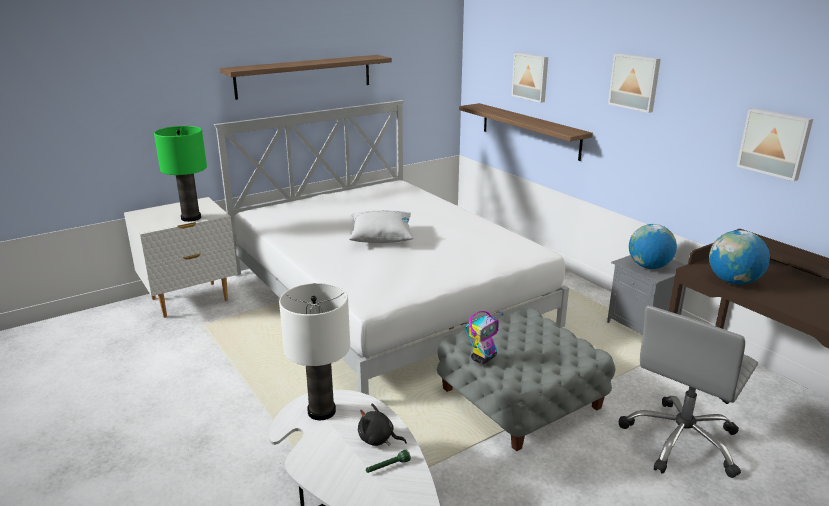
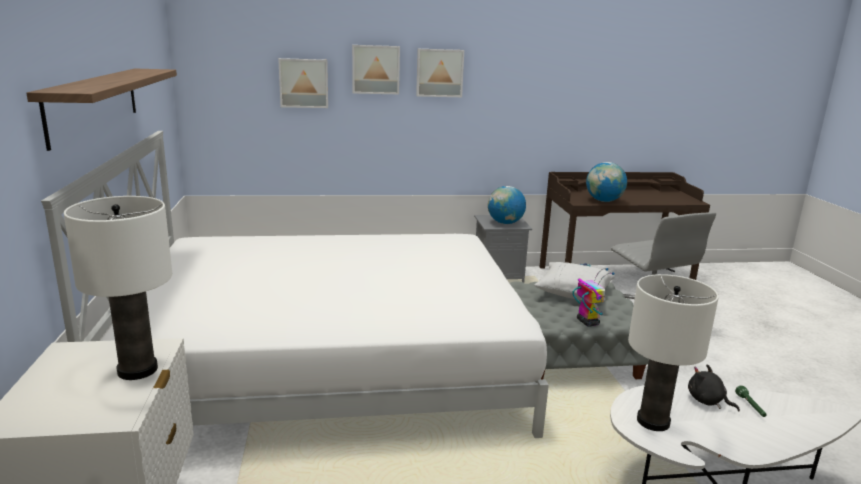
camera: 65 degrees left, 5 degrees down
(191, 218) = (137, 370): green table lamp -> white table lamp
(378, 439) = (707, 401): black plush toy -> black plush toy turned 90 degrees clockwise
(381, 237) = (354, 281): grey pillow -> grey pillow (574, 293)
(529, 130) = (309, 141): shelf -> none
(775, 143) = (565, 103): picture -> picture (375, 69)

